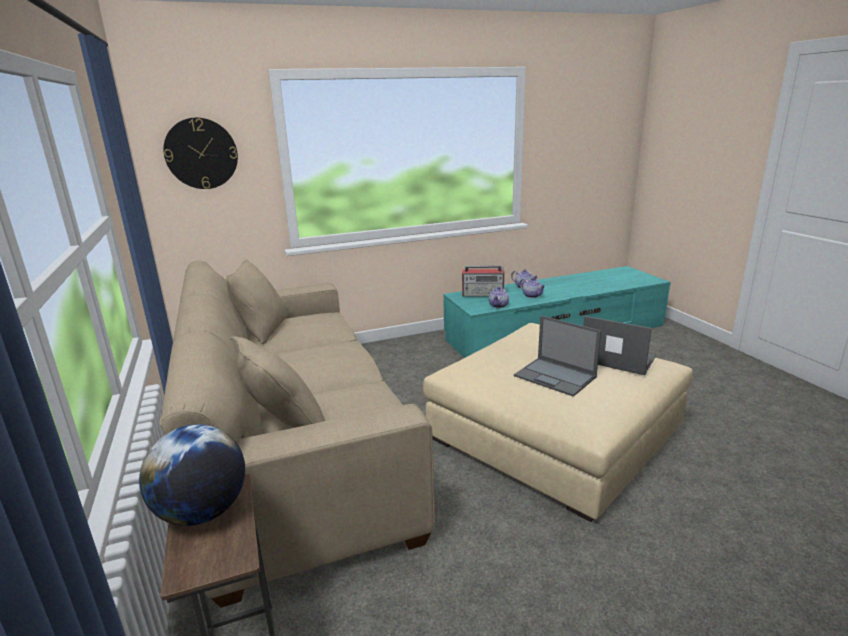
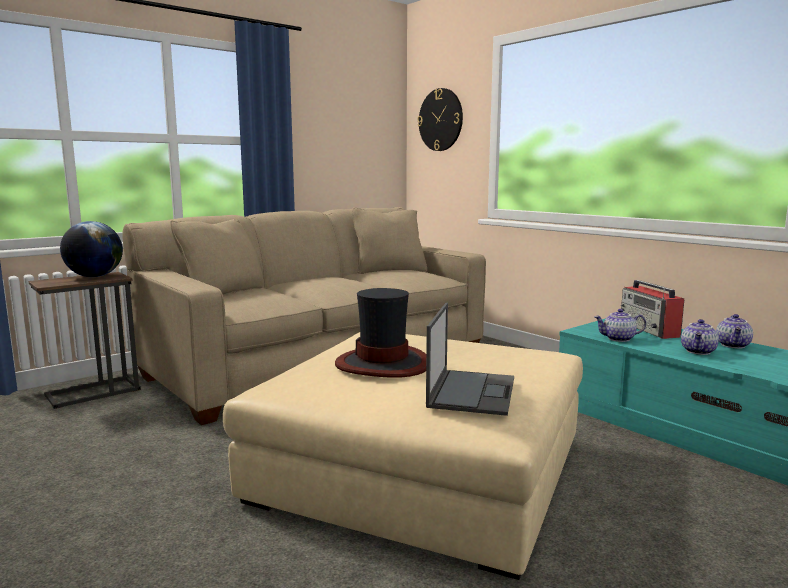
camera: 70 degrees right, 10 degrees down
(556, 377) = (383, 364): laptop -> hat

